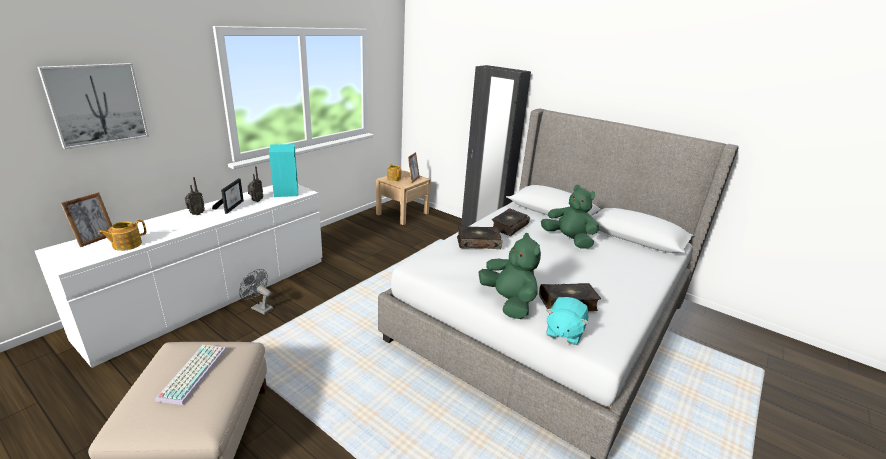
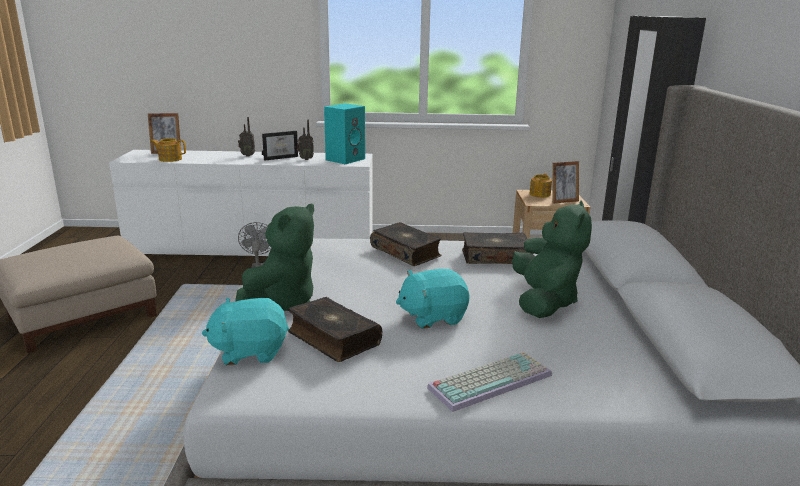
camera: 55 degrees right, 5 degrees down
(97, 104) = (205, 41): picture -> none
(192, 372) = (81, 251): keyboard -> keyboard (490, 380)
(563, 270) = (432, 317): none -> turquoise plush toy

